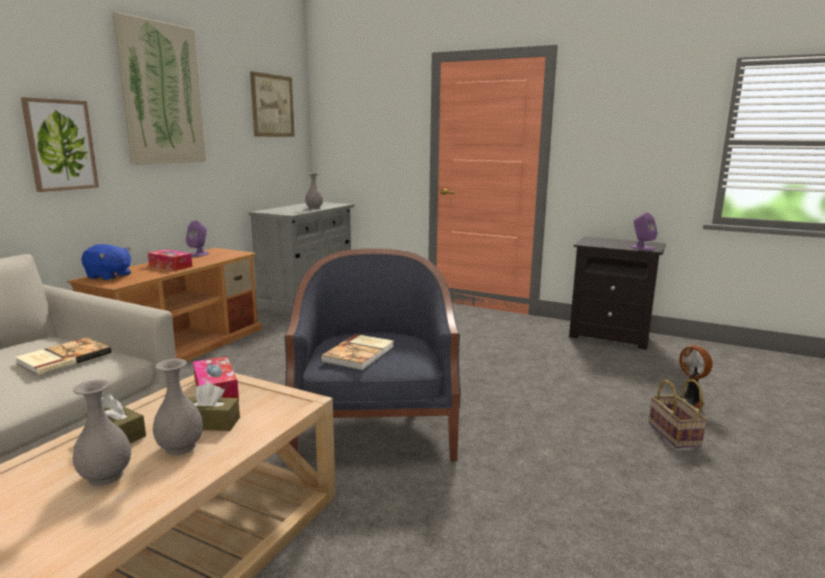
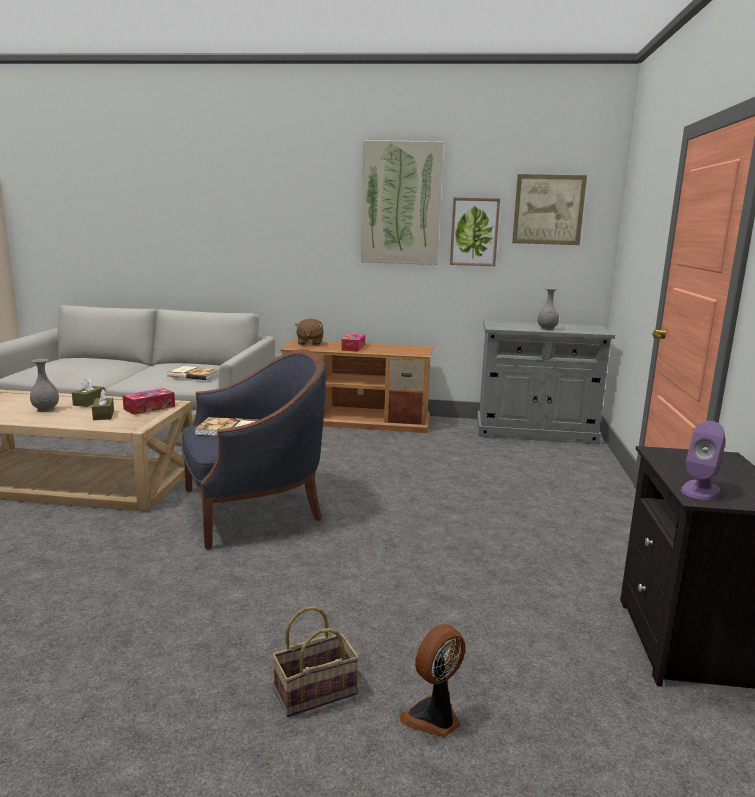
camera: 70 degrees right, 0 degrees up
(60, 145) = (307, 244): picture -> picture (474, 232)
(109, 276) = (309, 343): blue plush toy -> brown plush toy
(181, 447) = (74, 415): grey vase -> none
(199, 254) = (400, 347): purple speaker -> none

